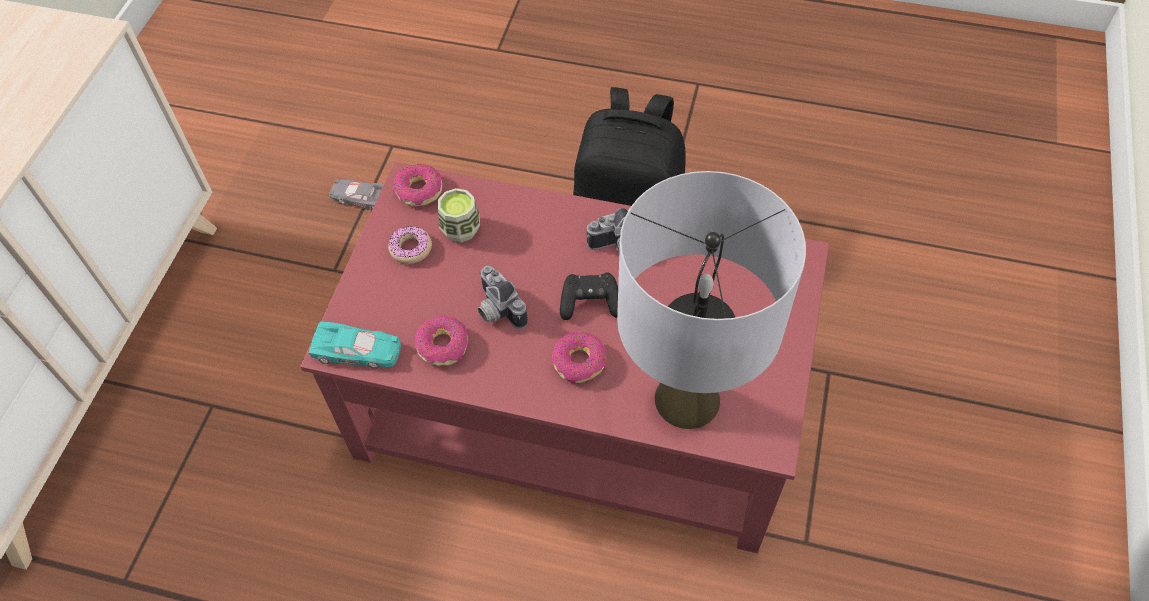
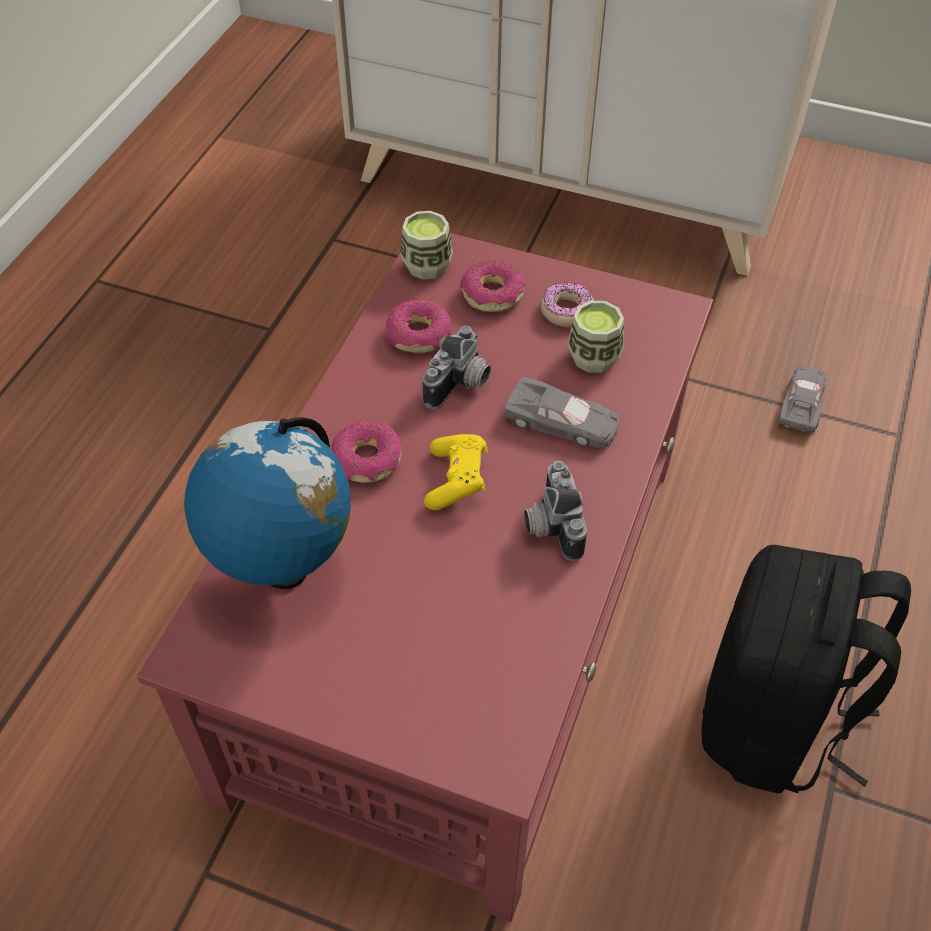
camera: 95 degrees right, 5 degrees down
(357, 350) = (427, 266): turquoise toy car -> cup
(419, 191) = (660, 320): donut -> donut (492, 294)
(496, 310) = (461, 385): camera -> camera turned 150 degrees clockwise
(527, 244) = (562, 422): none -> grey toy car
(590, 303) = (456, 480): black game controller -> yellow game controller
(687, 400) = (283, 569): grey table lamp -> globe

